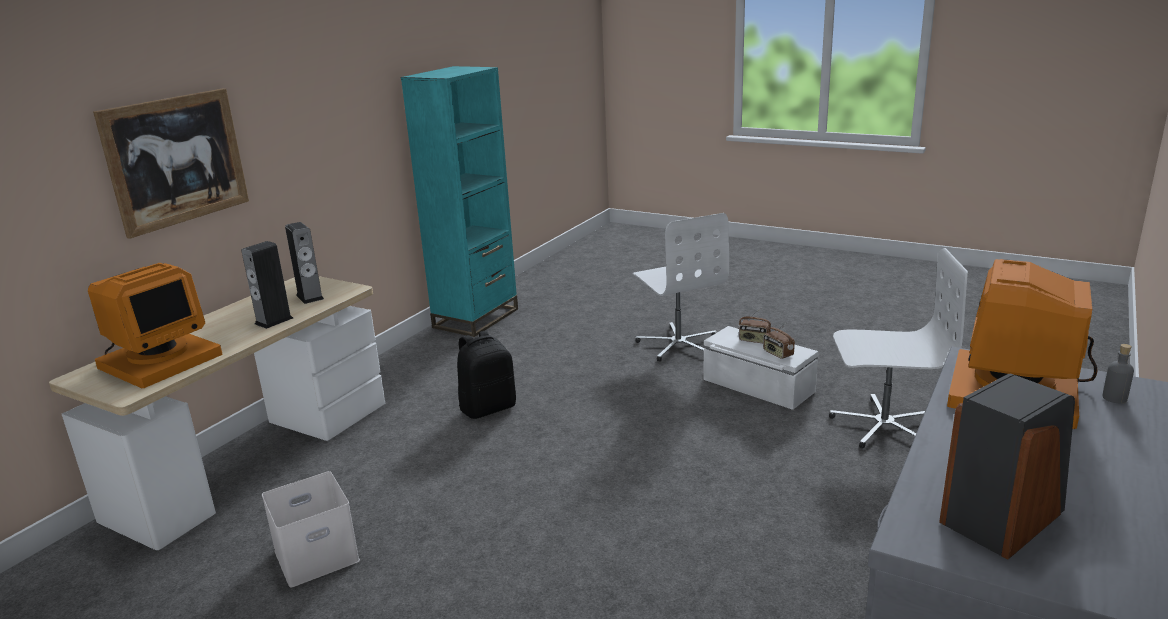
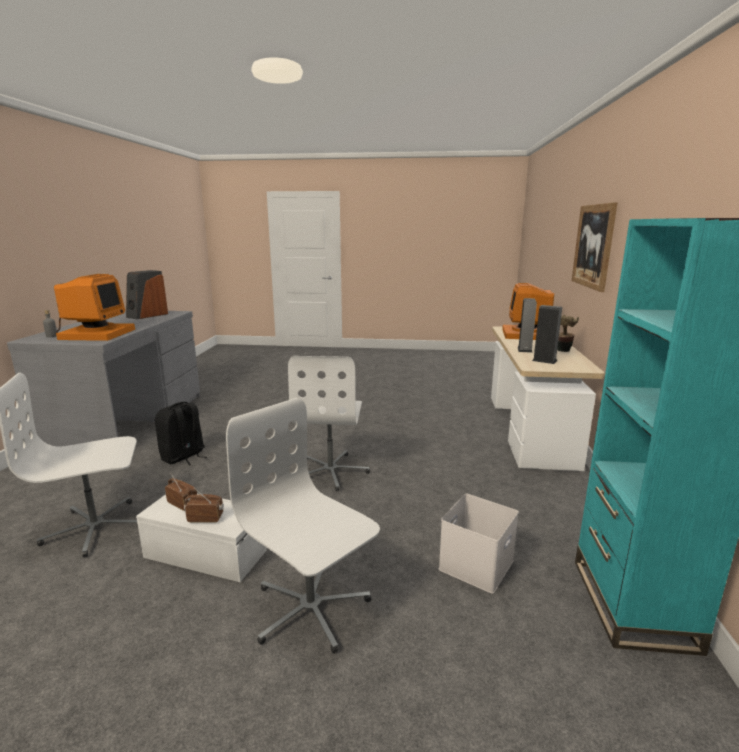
camera: 155 degrees right, 5 degrees down
(242, 310) = (562, 351): none -> potted plant
(317, 554) = (426, 407): white storage box -> white storage box (477, 566)
(488, 408) = (440, 481): black backpack -> black backpack (183, 457)
(602, 444) = (331, 471): none -> white office chair

